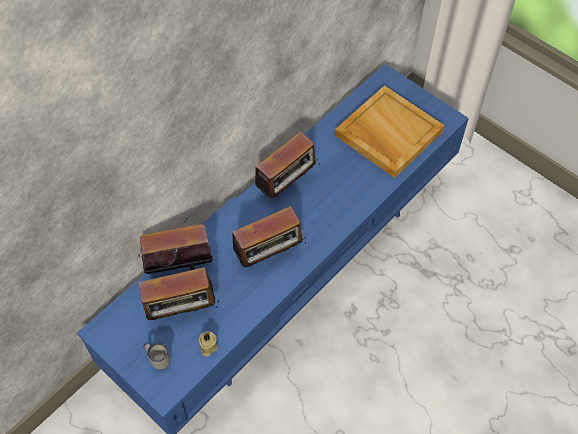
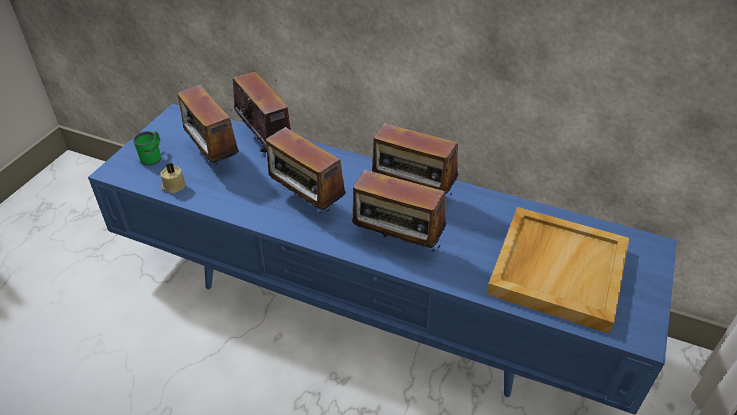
camera: 70 degrees right, 15 degrees down
(158, 358) = (153, 157): white mug -> green mug
(334, 211) = (396, 244): none -> radio

